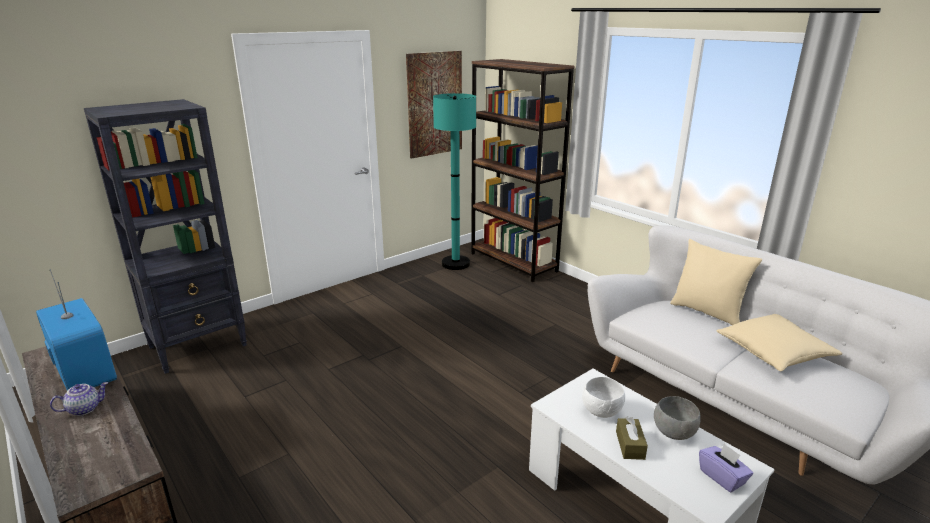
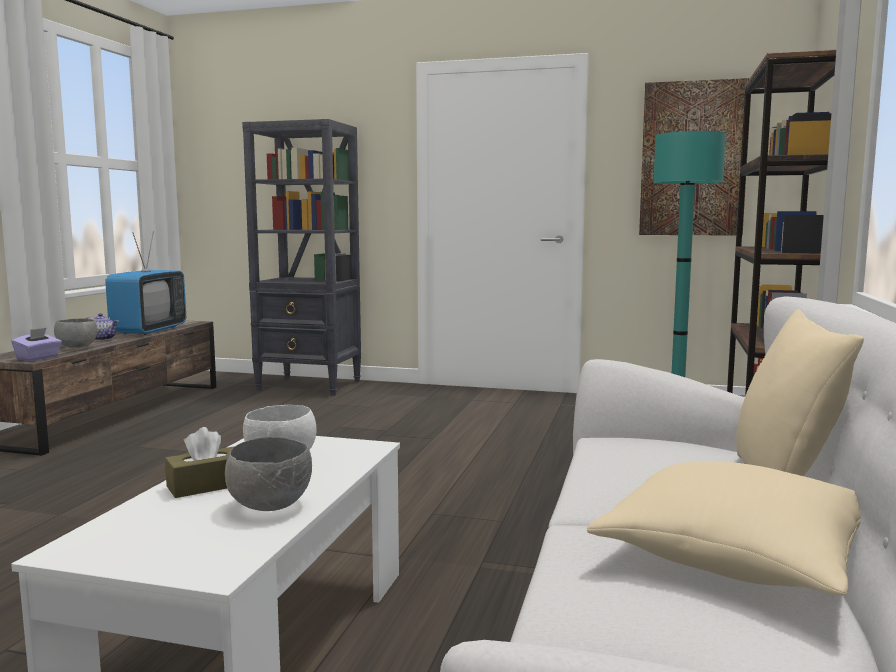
camera: 55 degrees right, 15 degrees down
(108, 431) = (77, 347): none -> grey bowl
(722, 477) = (164, 552): purple tissue box -> purple tissue box (38, 358)

